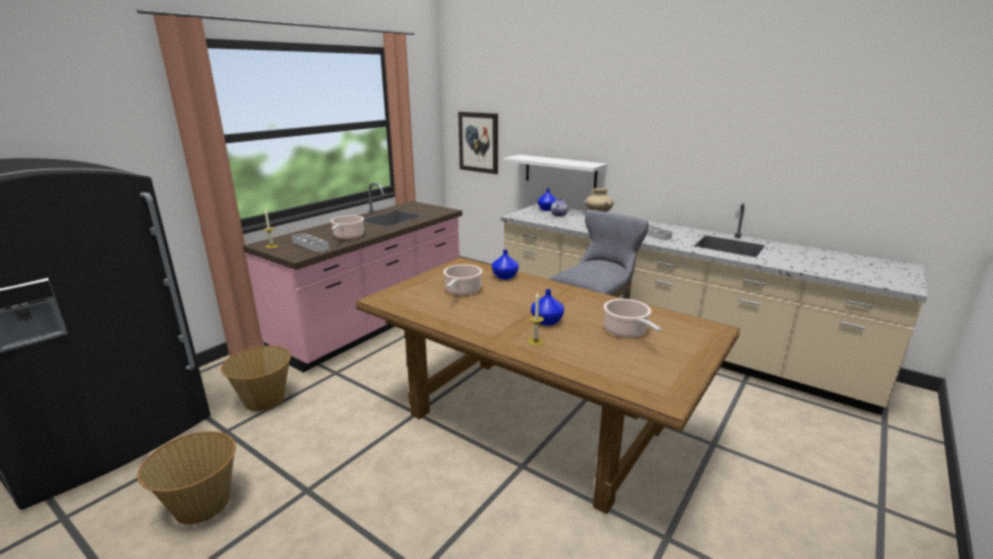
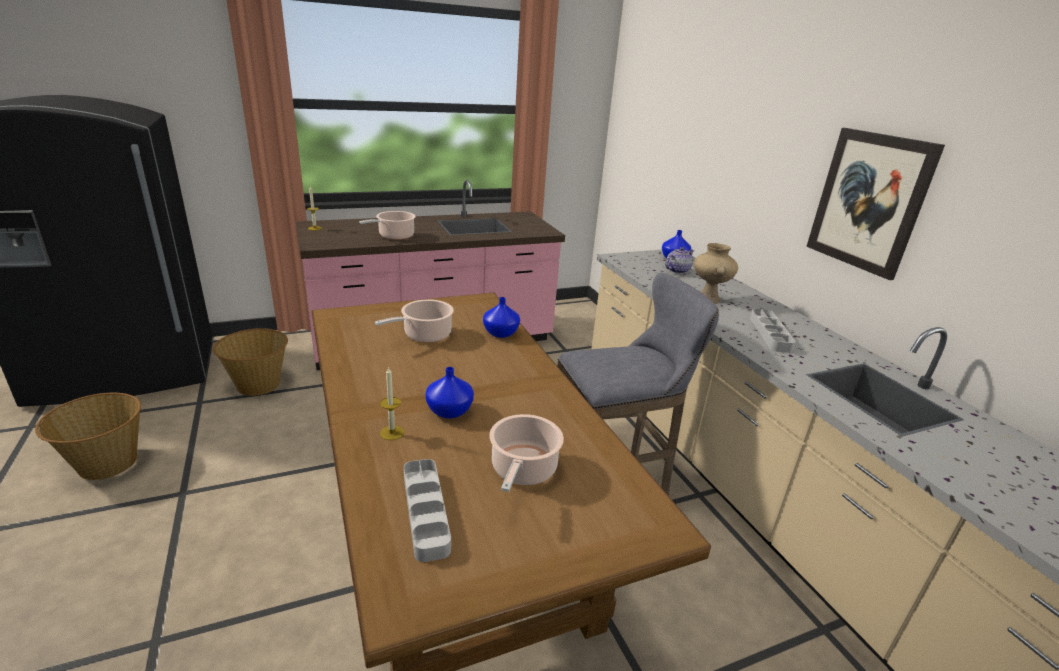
camera: 30 degrees right, 5 degrees up
(310, 245) = (346, 236): grey tray -> grey tray (425, 512)
(478, 142) = (636, 151): picture -> picture (869, 201)
(560, 171) = (711, 210): white shelf -> none

